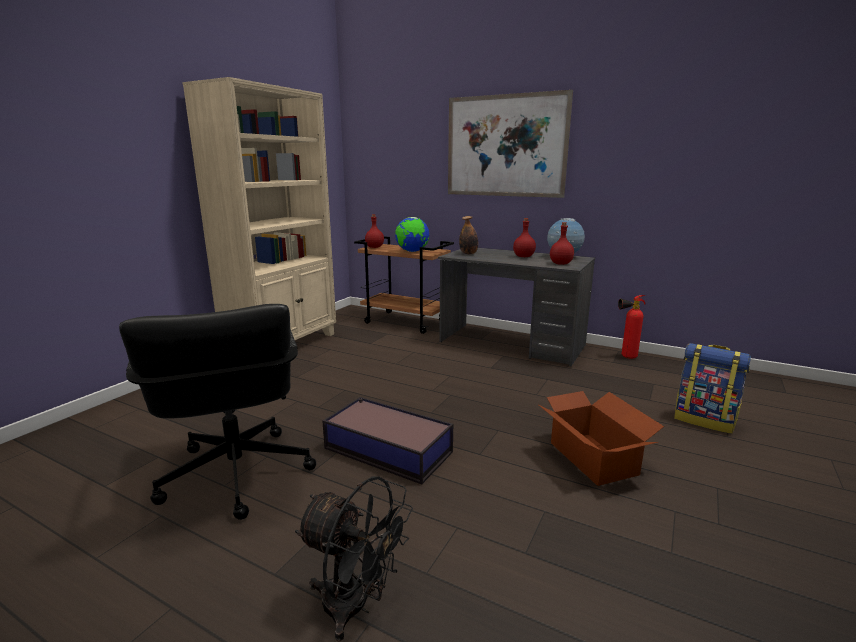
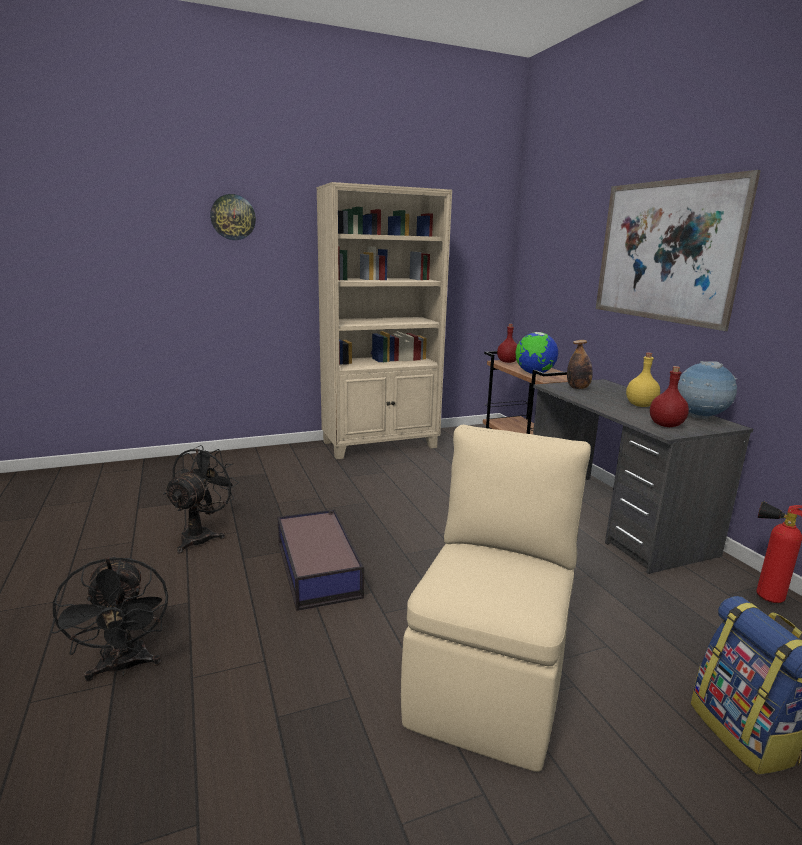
camera: 40 degrees right, 0 degrees up
(91, 111) = (233, 217): none -> wall clock
(236, 475) = (202, 535): black office chair -> black fan
(523, 256) = (640, 405): red bottle -> yellow bottle
(593, 458) = (490, 682): cardboard box -> beige chair

